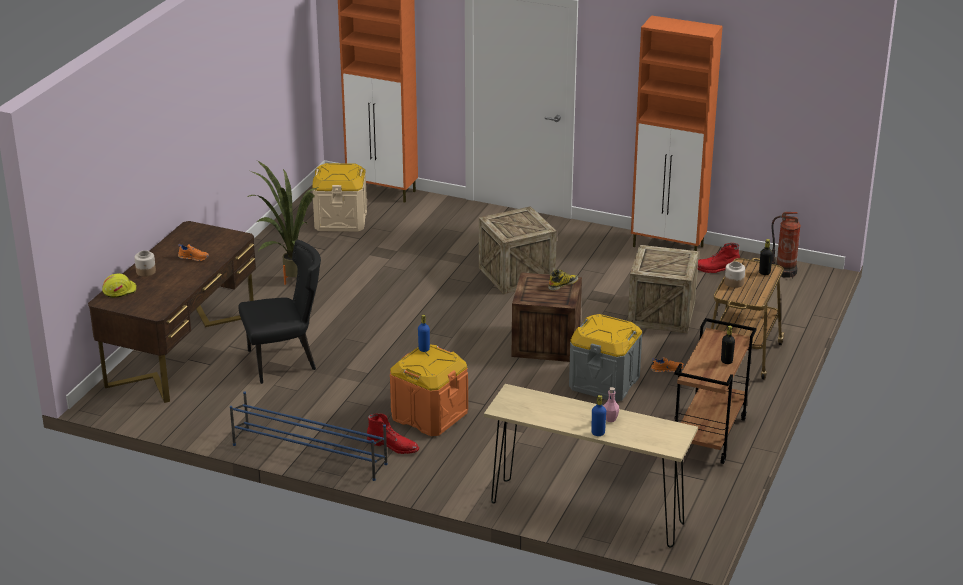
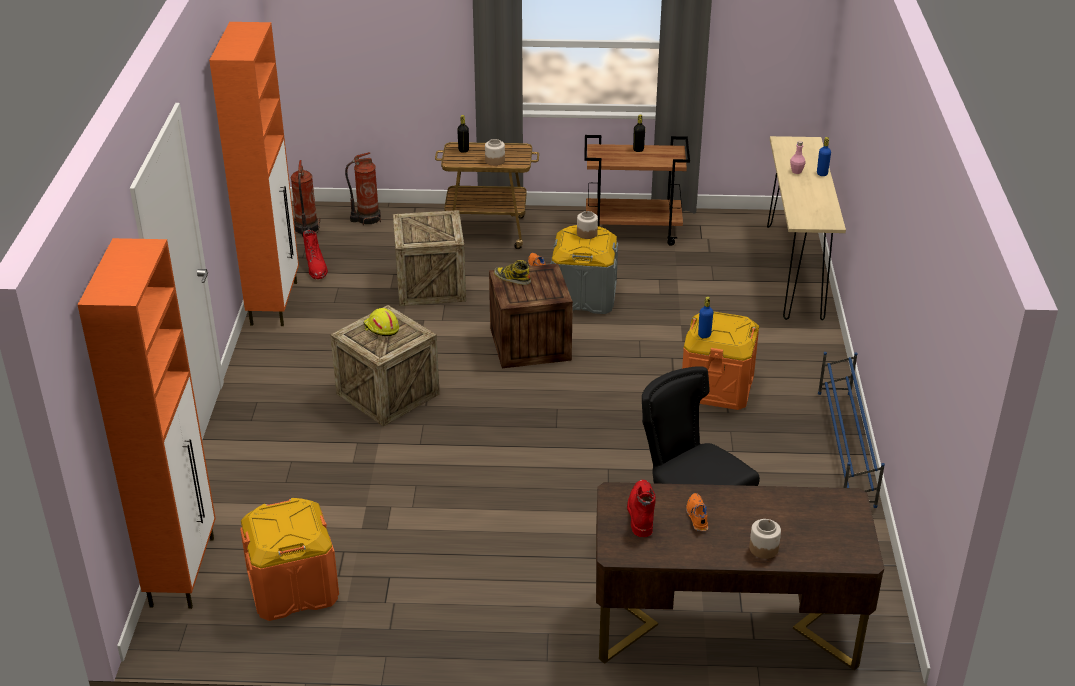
camera: 110 degrees left, 5 degrees up
(119, 290) = (827, 554): yellow hard hat -> yellow hard hat (381, 328)
(287, 279) = (491, 587): potted plant -> none
(341, 220) = (293, 588): beige storage box -> orange storage box
(393, 446) = (786, 396): red boot -> red boot (641, 512)
(616, 331) = (587, 233): none -> jar
(792, 301) = (367, 218): none -> fire extinguisher

